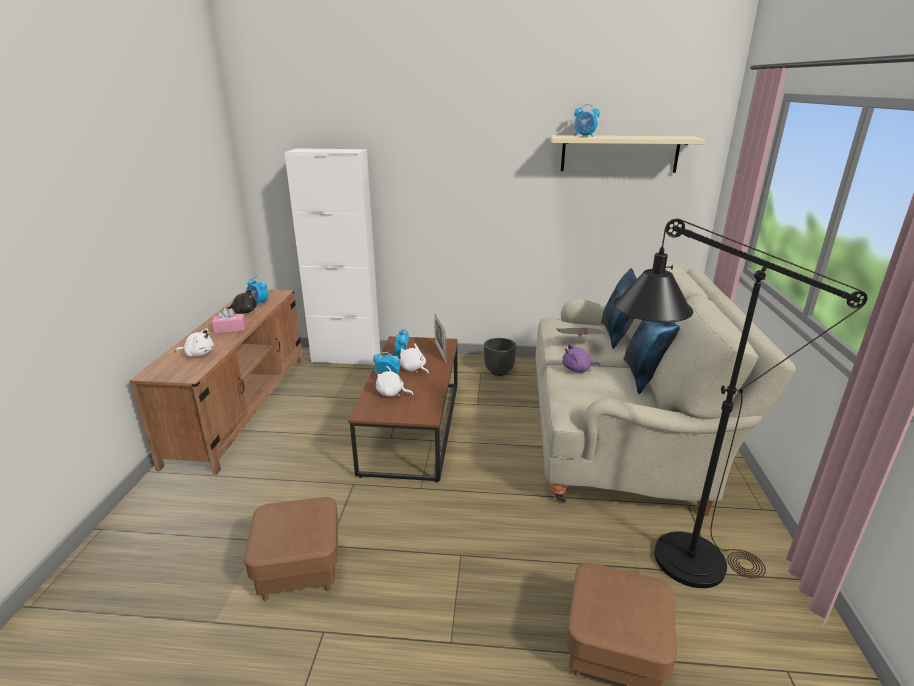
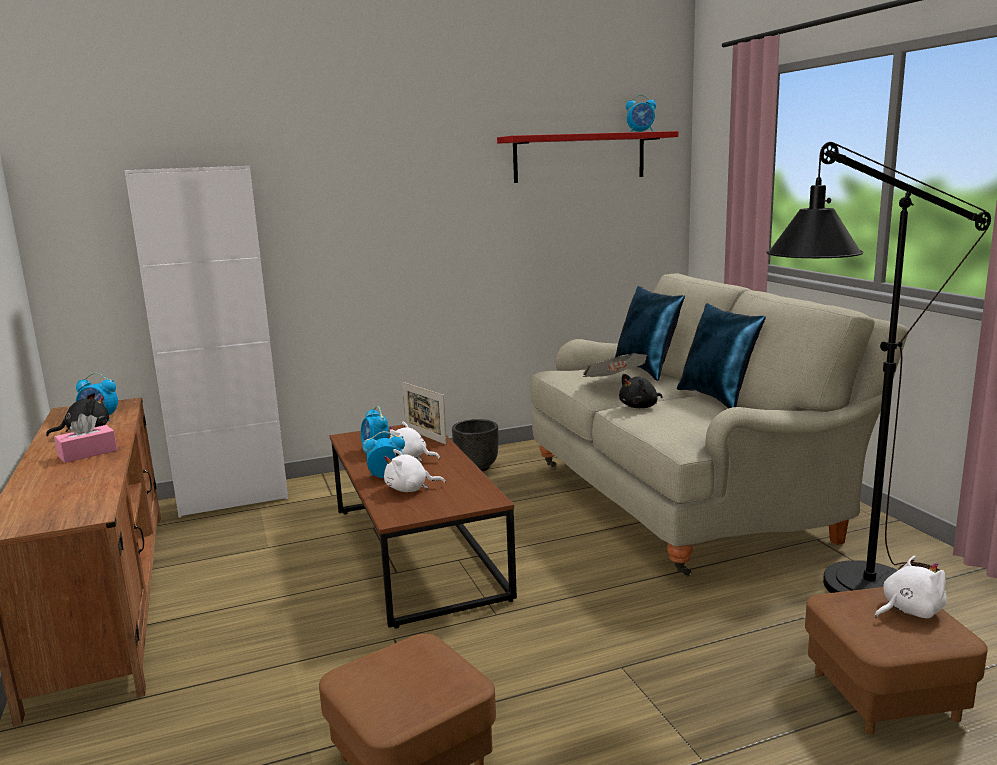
camera: 25 degrees left, 10 degrees down
(198, 354) = (69, 489): white plush toy -> white plush toy (908, 610)
(578, 369) = (640, 407): purple plush toy -> black plush toy
(584, 136) = (543, 134): alarm clock -> alarm clock (641, 132)
(619, 153) = (579, 157): beige shelf -> red shelf

